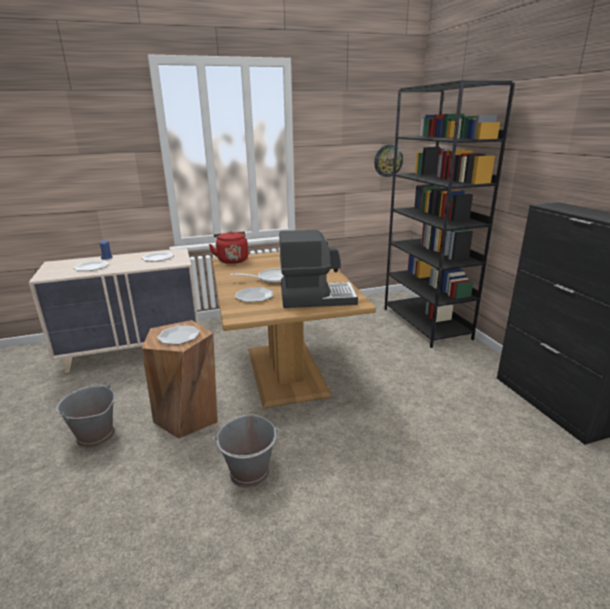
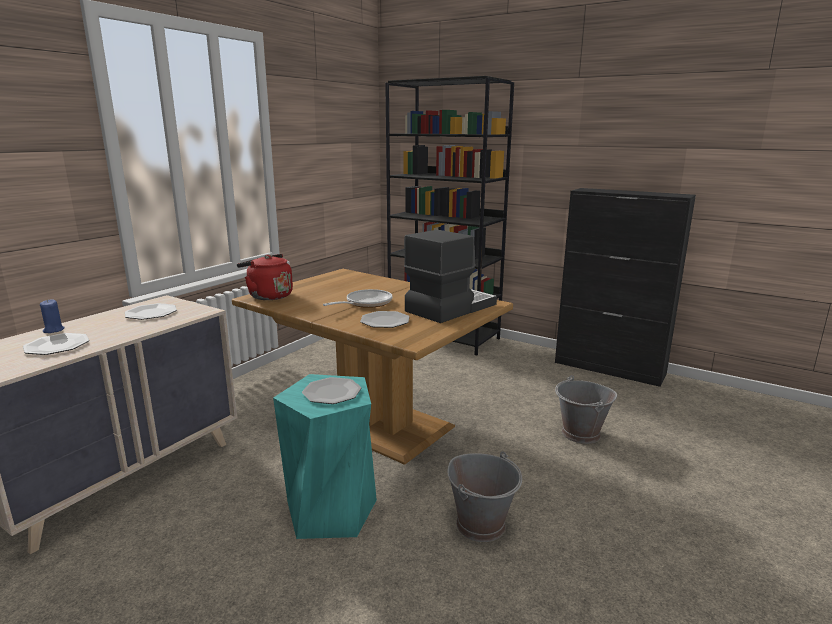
camera: 40 degrees left, 5 degrees down
(95, 436) = (236, 595): grey bucket -> grey bucket (580, 434)
(188, 416) = (331, 510): brown stool -> turquoise stool
(388, 160) = (358, 163): wall clock -> none

